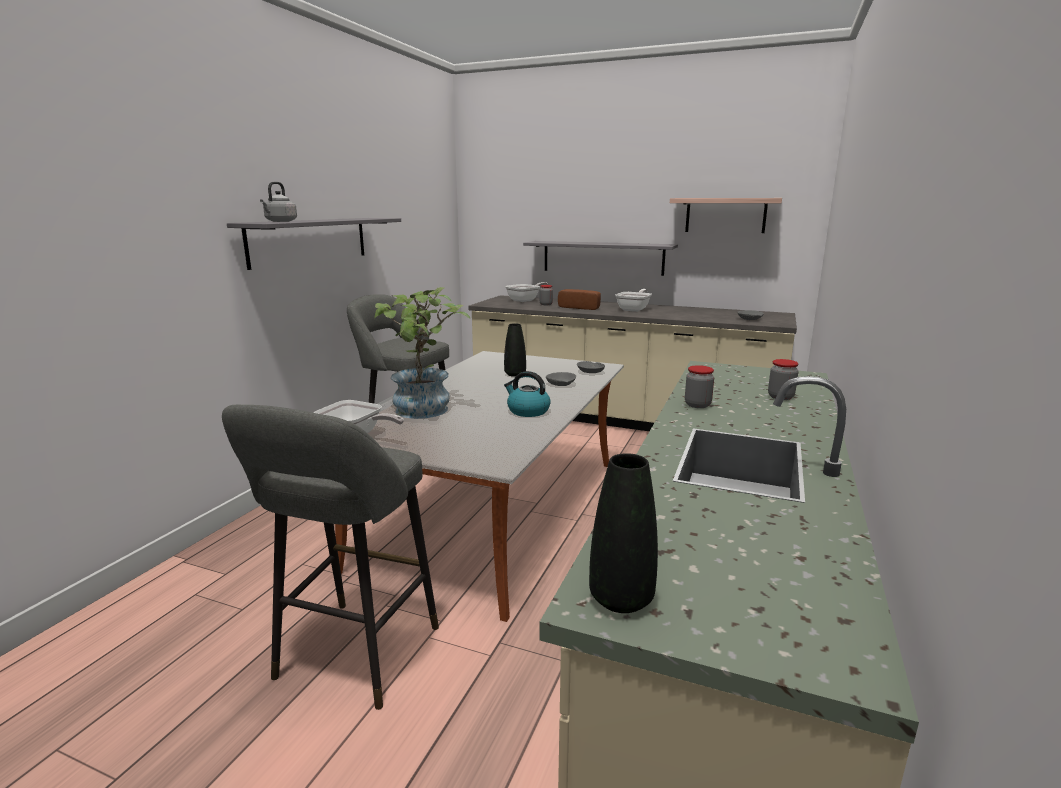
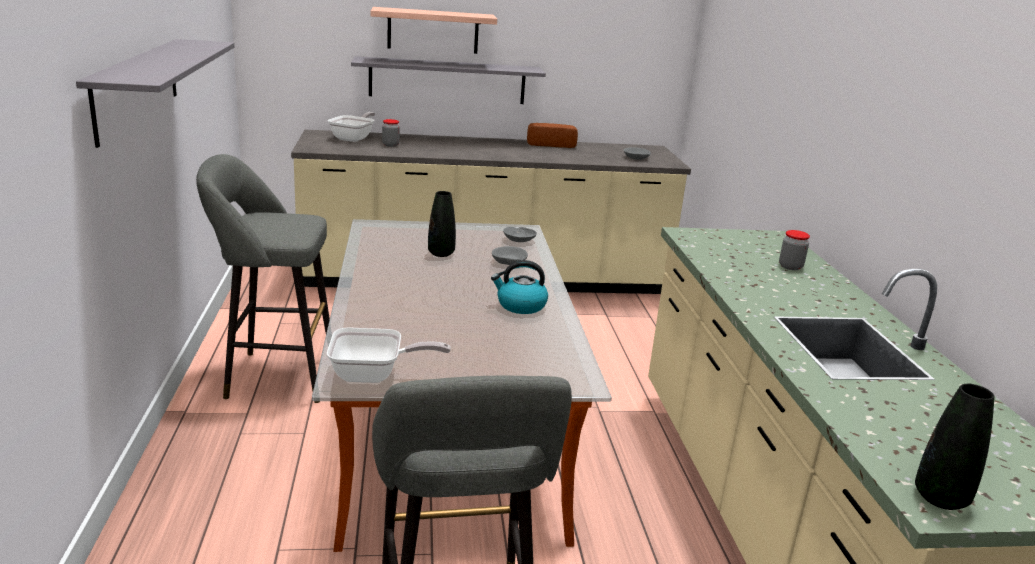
camera: 30 degrees left, 5 degrees up
(280, 221) = (140, 71): grey kettle -> none
(424, 412) = (408, 325): potted plant -> none
(580, 307) = (440, 148): bread -> bread (550, 144)
(634, 309) = (504, 149): frying pan -> none
(697, 405) = (742, 287): jar -> none
(725, 215) = (593, 35): shelf -> shelf (433, 30)

